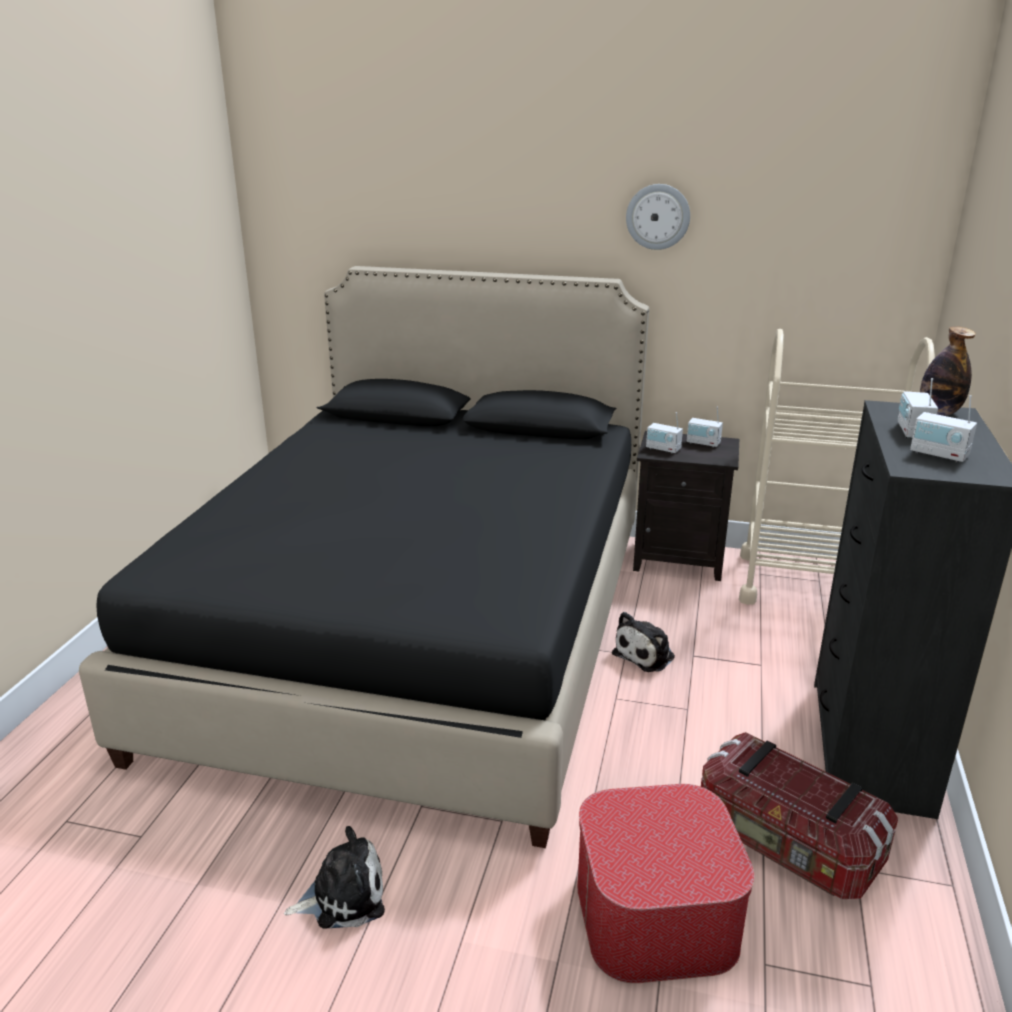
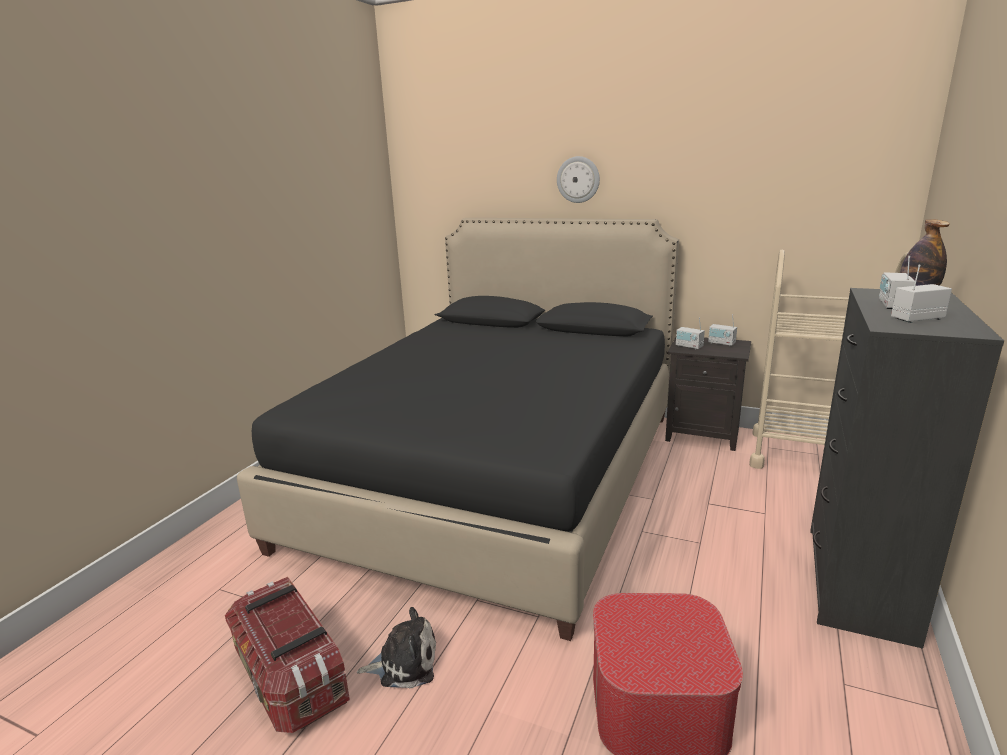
camera: 10 degrees right, 5 degrees down
(646, 654) = (670, 500): plush toy -> none
(658, 216) = (685, 171): wall clock -> wall clock (578, 179)
(786, 844) = (779, 657): storage box -> storage box (290, 677)
(939, 455) = (916, 319): radio -> radio turned 120 degrees clockwise

